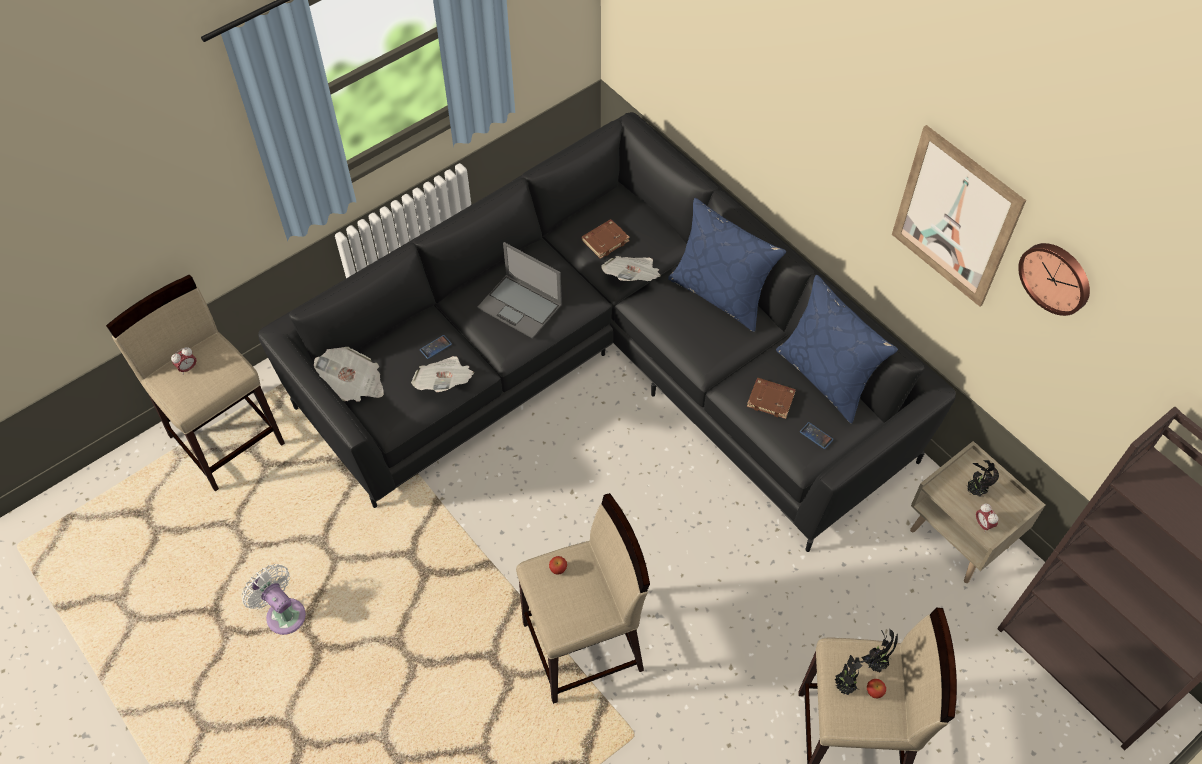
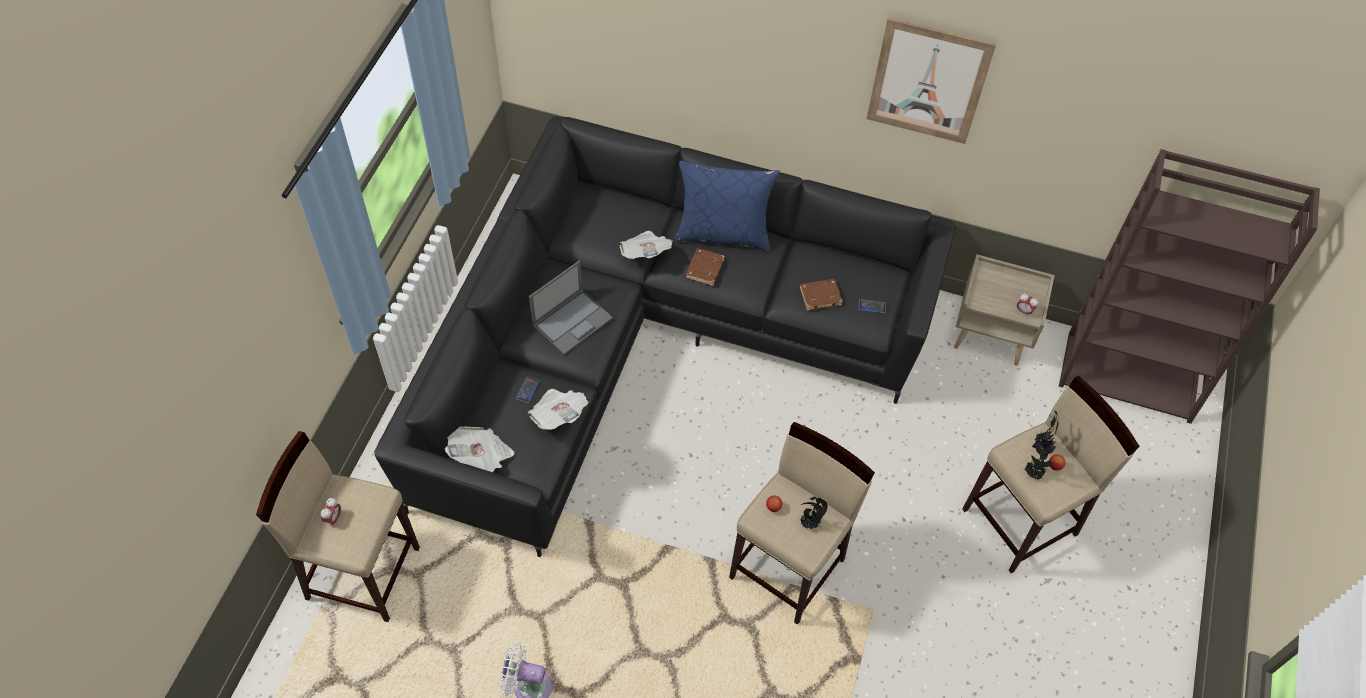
camera: 35 degrees left, 0 degrees up
(521, 306) = (573, 321): laptop -> laptop turned 45 degrees counterclockwise
(605, 240) = (601, 234): brown book -> brown book (704, 268)
(826, 377) = (847, 258): blue pillow -> none
(974, 491) = (1001, 290): potted plant -> potted plant (809, 524)
(1056, 277) = (1034, 92): wall clock -> none

